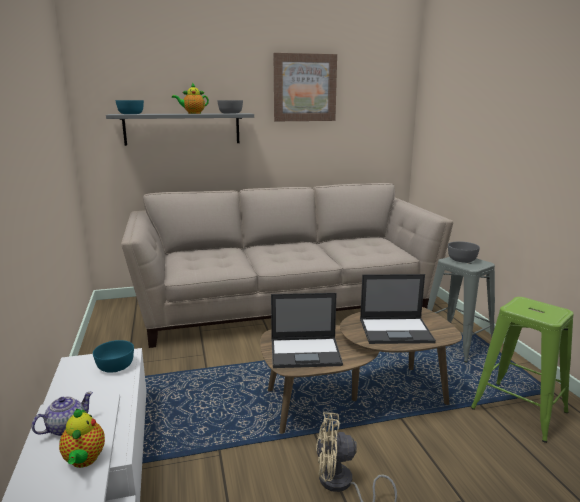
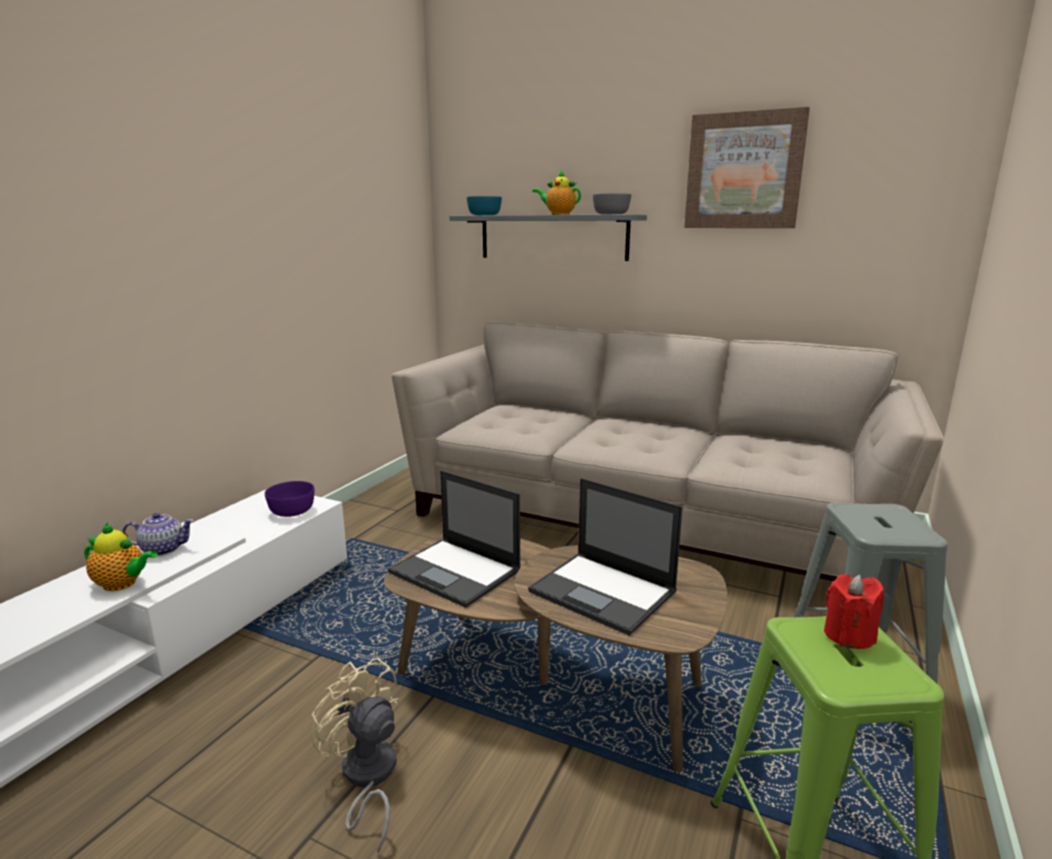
camera: 40 degrees right, 0 degrees up
(84, 460) = (123, 584): teapot -> teapot turned 105 degrees counterclockwise
(114, 366) = (291, 510): turquoise bowl -> purple bowl
(462, 259) = (881, 516): grey bowl -> none
(527, 304) = (848, 635): none -> red candle

